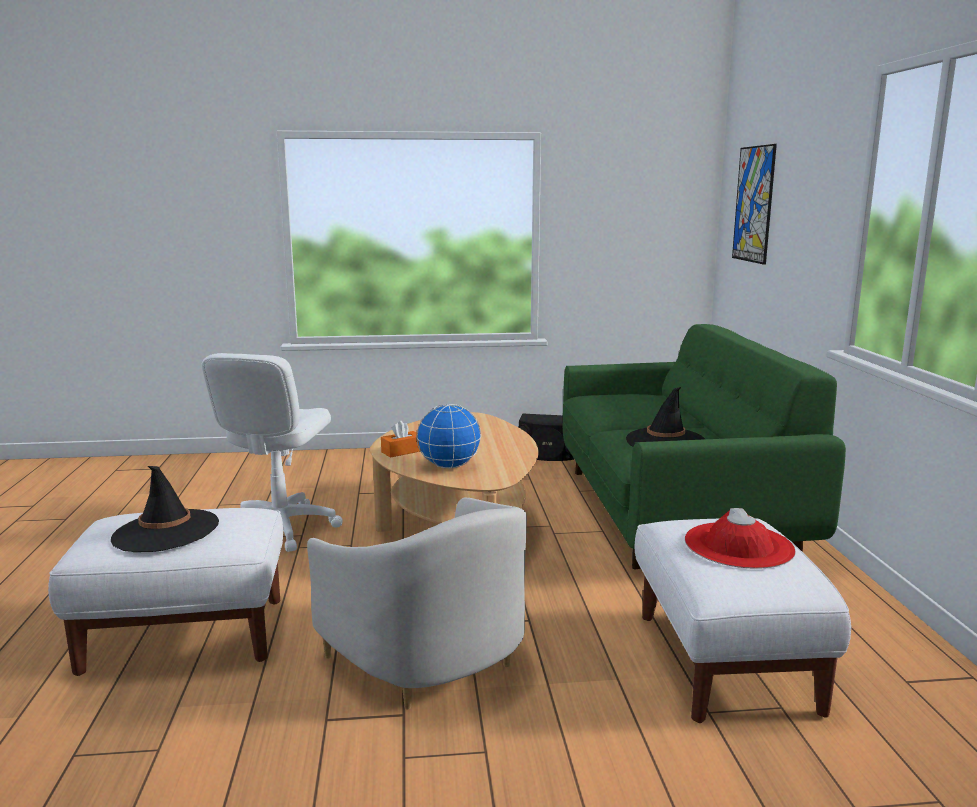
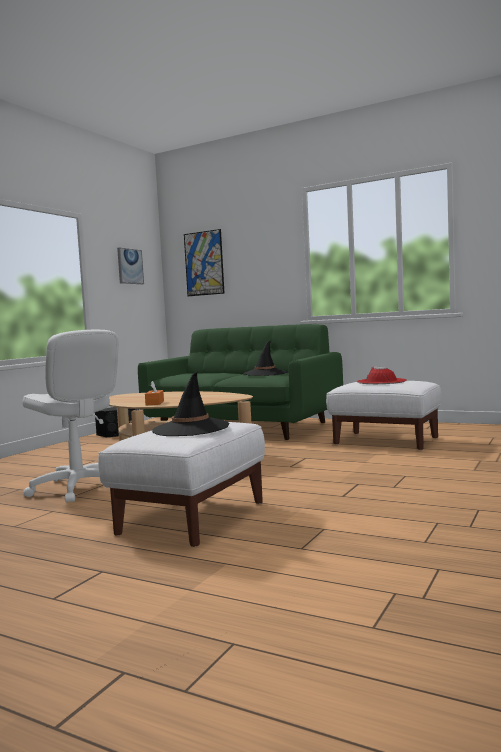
camera: 55 degrees left, 10 degrees down
(430, 660) = (315, 475): white armchair -> none
(449, 466) = (202, 399): globe -> none
(637, 204) = (130, 266): none -> picture

